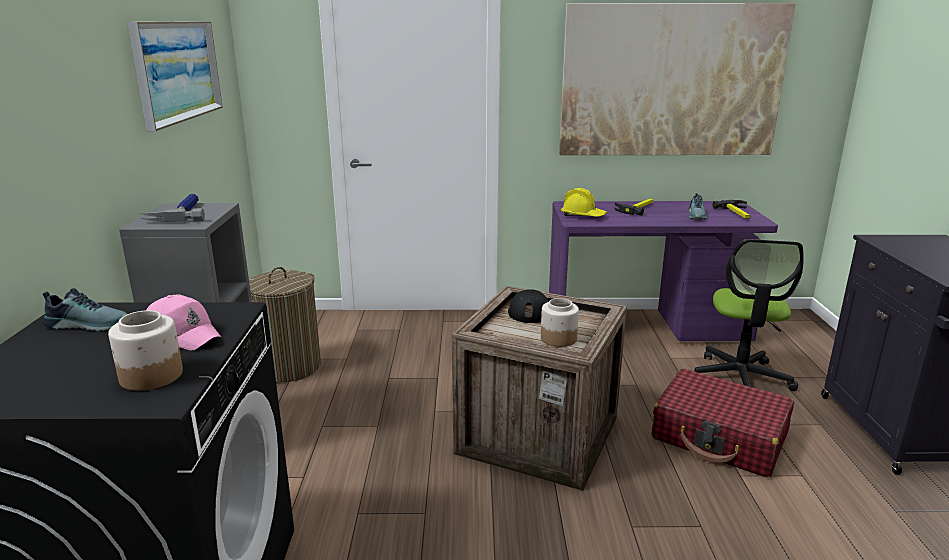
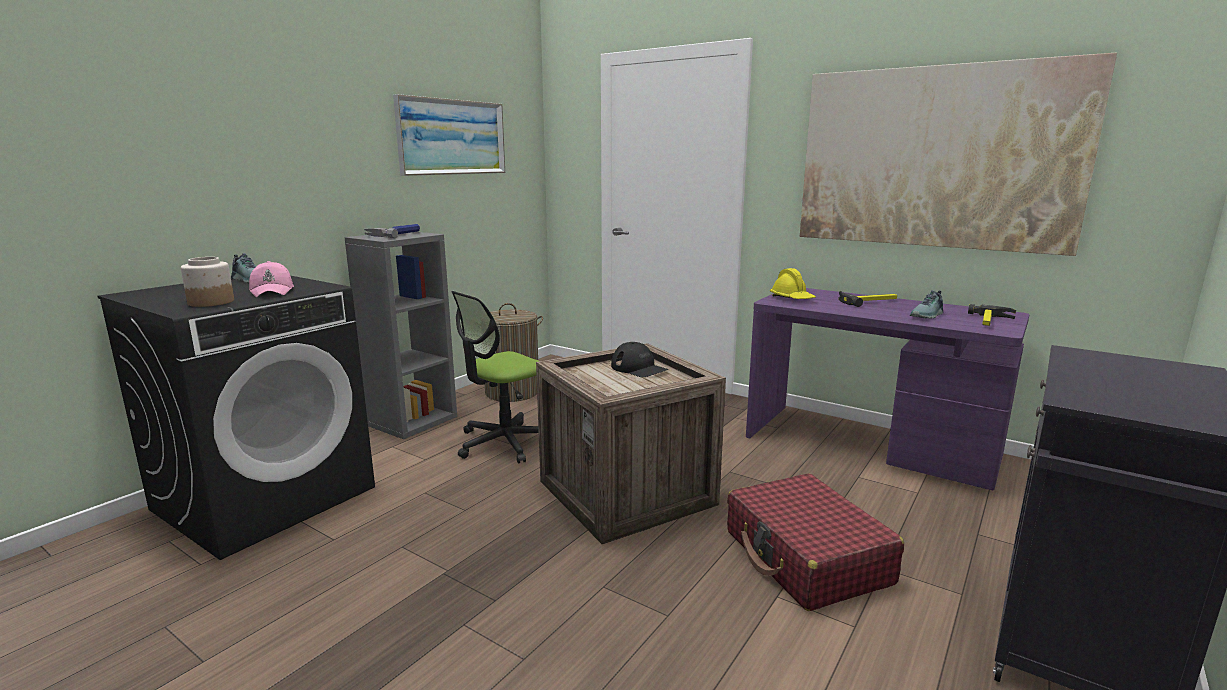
camera: 35 degrees right, 5 degrees down
(558, 339) = (619, 386): jar -> none
(740, 378) = (918, 519): office chair -> office chair (504, 443)

